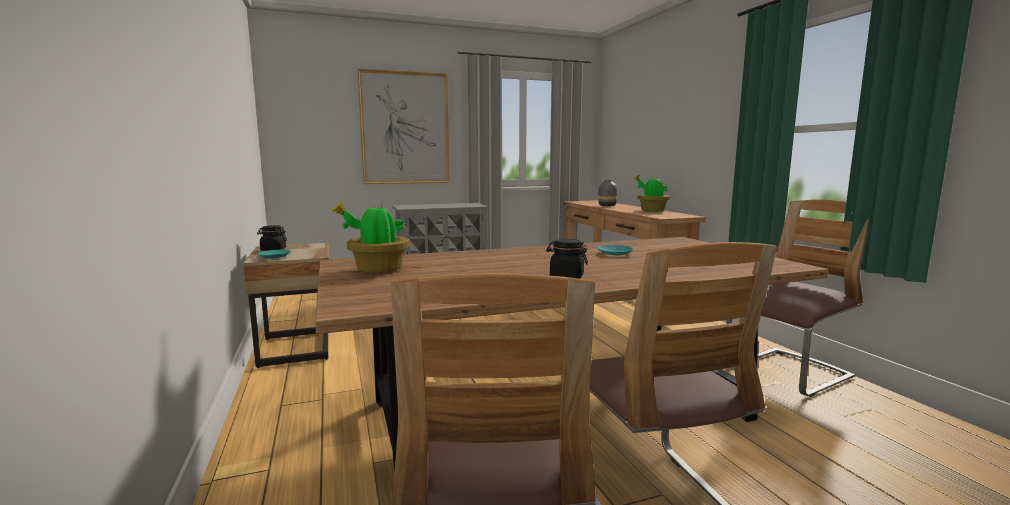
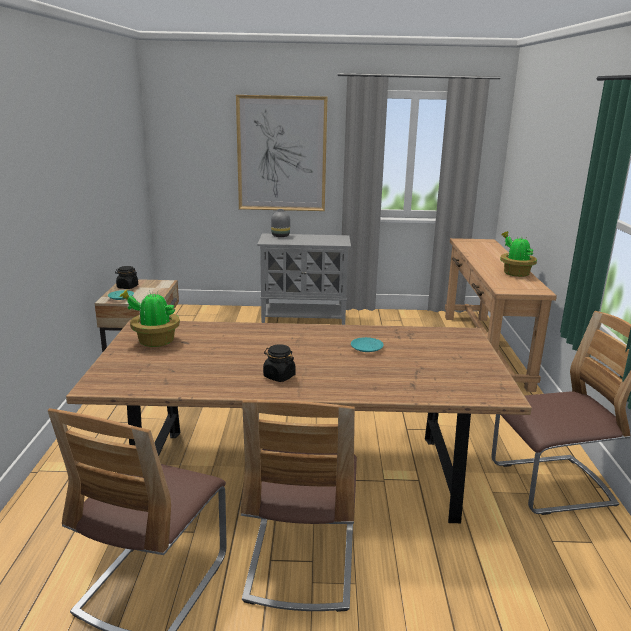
camera: 20 degrees right, 10 degrees up
(606, 205) = (482, 255): grey vase -> grey vase (280, 236)

